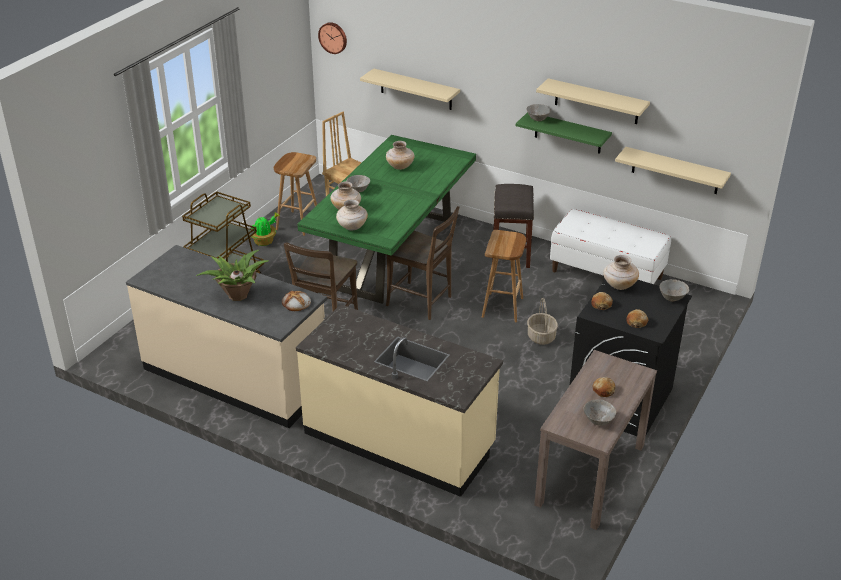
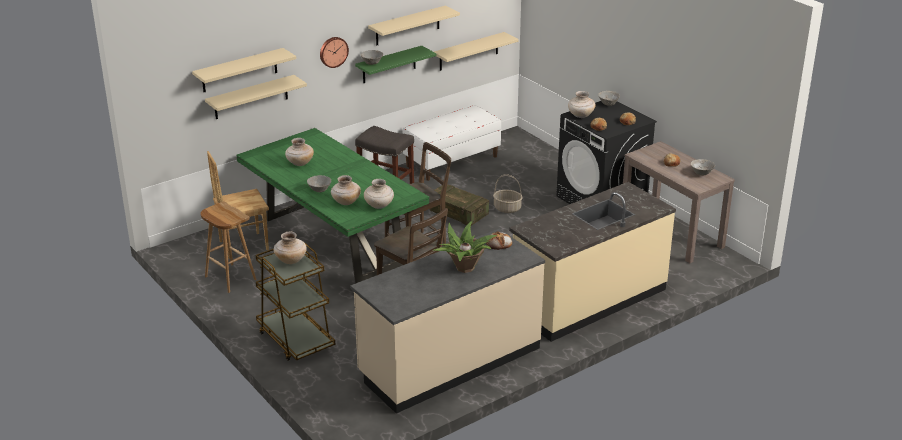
camera: 65 degrees left, 5 degrees down
(223, 211) = (291, 260): none -> beige vase
(264, 241) = (243, 303): potted plant -> none
(333, 37) = (156, 88): wall clock -> wall clock (333, 51)
(407, 58) = (239, 70): none -> beige shelf
(503, 308) = (457, 213): brown stool -> crate

